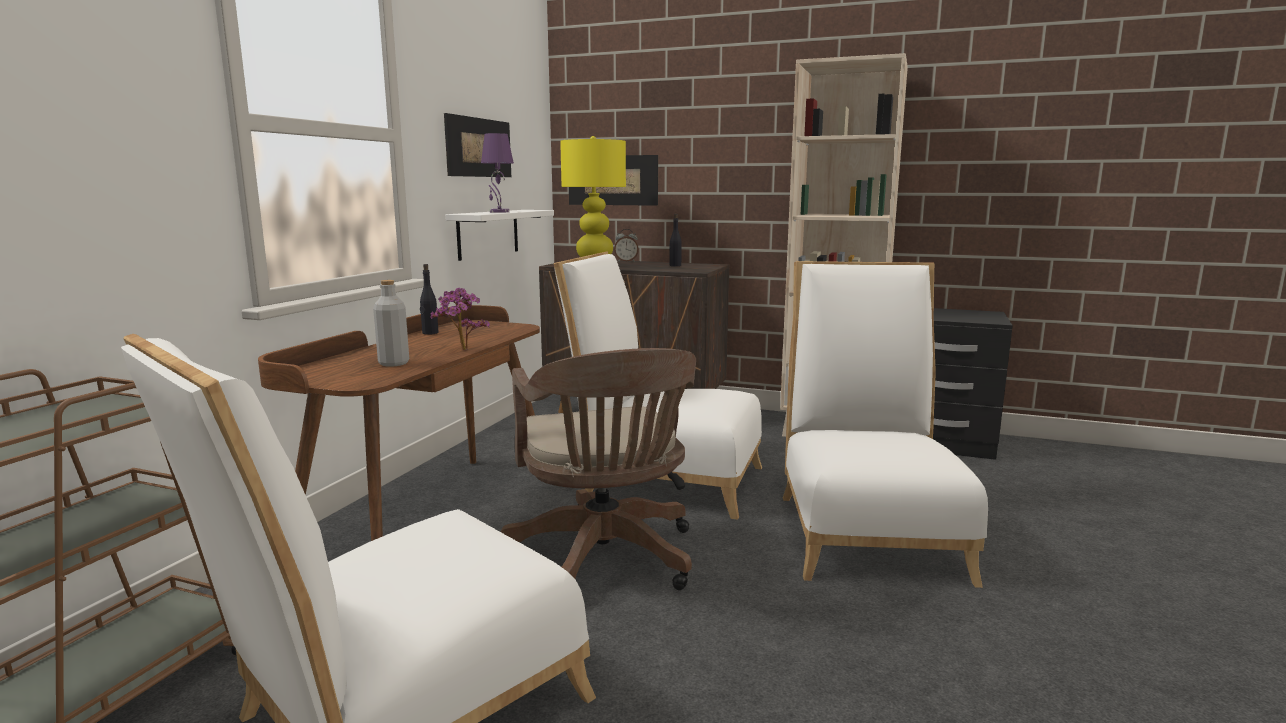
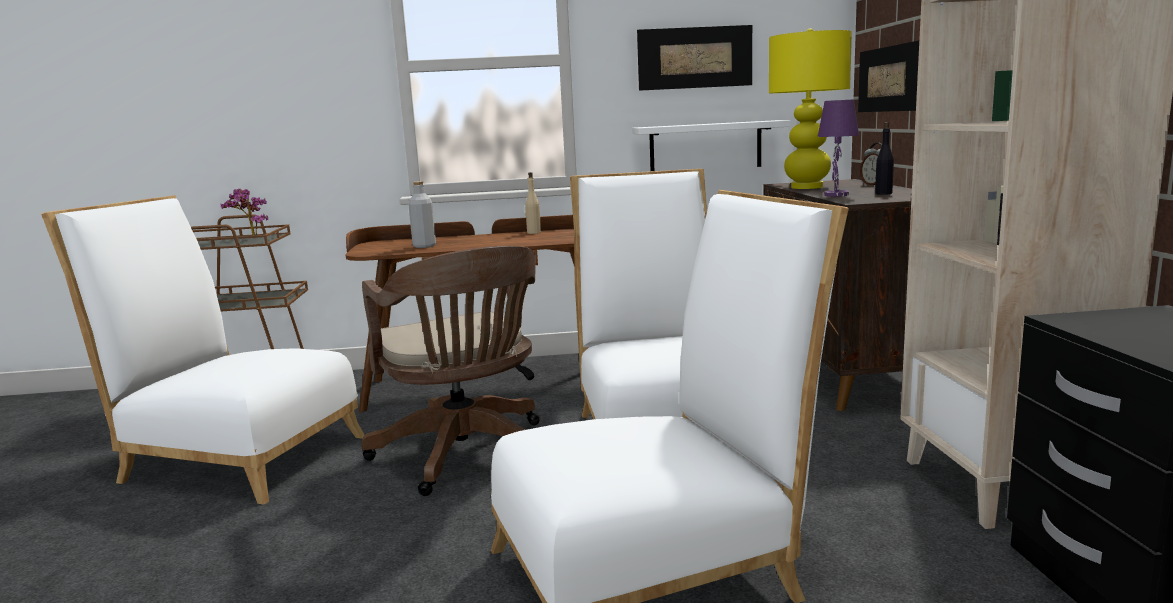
camera: 65 degrees right, 0 degrees up
(430, 333) = (533, 233): black bottle -> beige bottle
(461, 351) = (479, 246): potted plant -> potted plant (251, 238)
(498, 212) = (695, 124): purple table lamp -> purple table lamp (835, 195)
(606, 561) = (466, 455): brown office chair -> brown office chair turned 75 degrees counterclockwise

